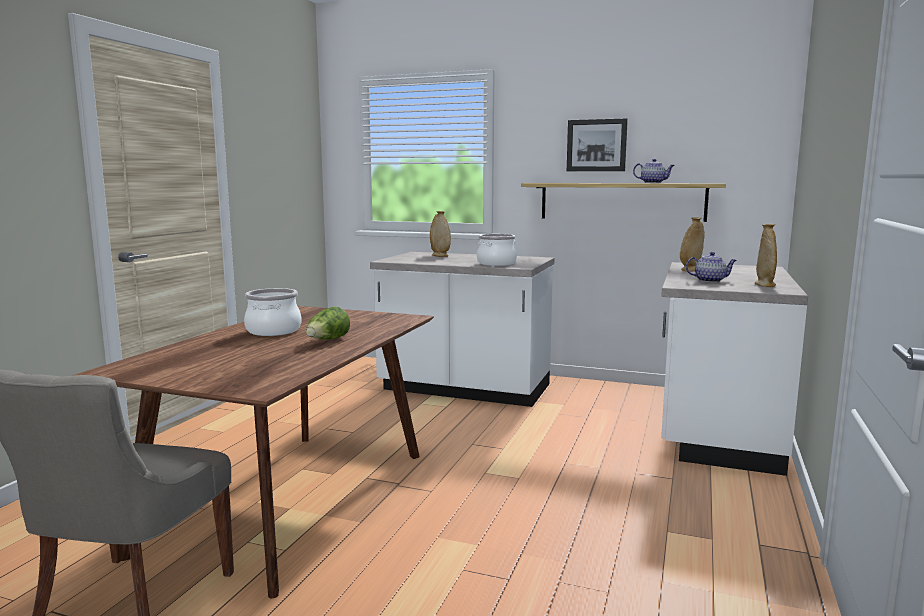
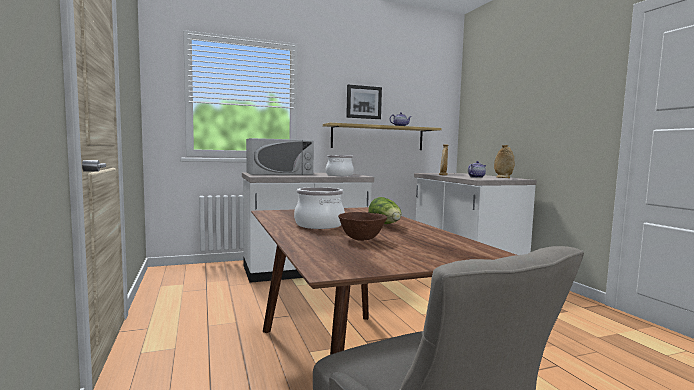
camera: 40 degrees left, 5 degrees down
(237, 351) = (362, 239): none -> brown bowl
(440, 256) = (279, 173): beige vase -> white microwave

